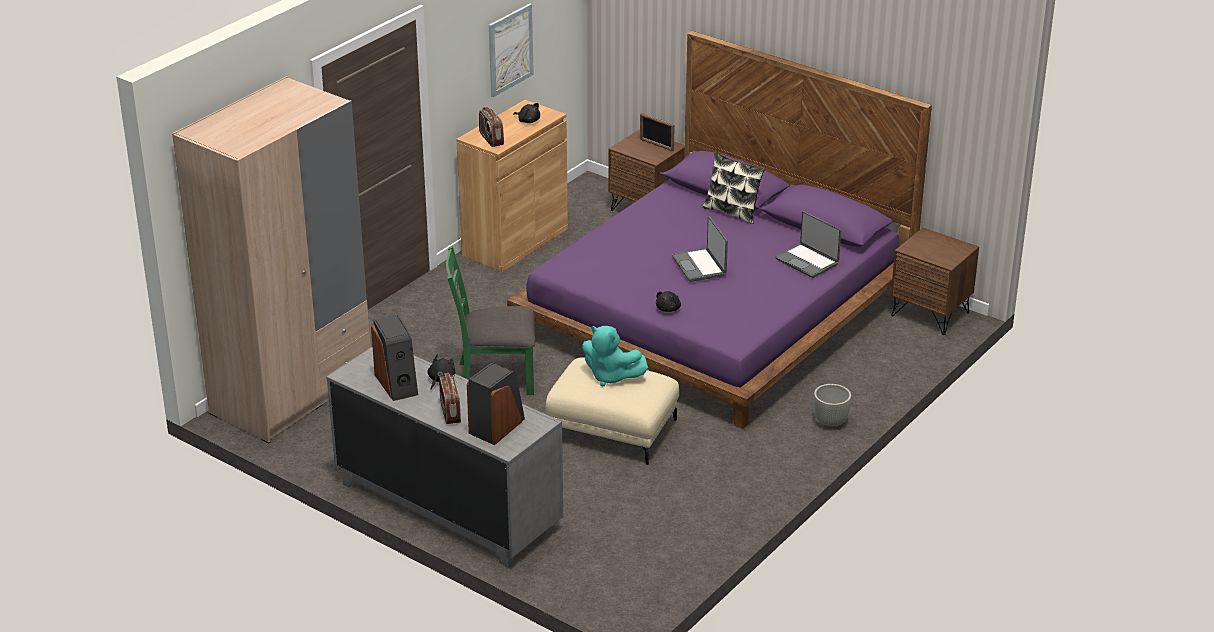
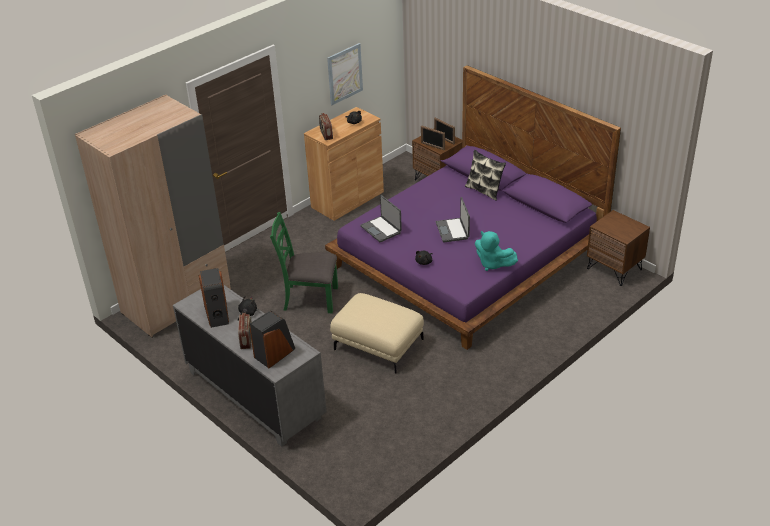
camera: 10 degrees right, 5 degrees up
(611, 376) = (376, 310): turquoise plush toy -> turquoise plush toy (493, 264)
(641, 155) = (432, 146): none -> picture frame
(807, 261) = (527, 231): laptop -> laptop (381, 229)
(830, 422) = (528, 349): grey planter -> none

